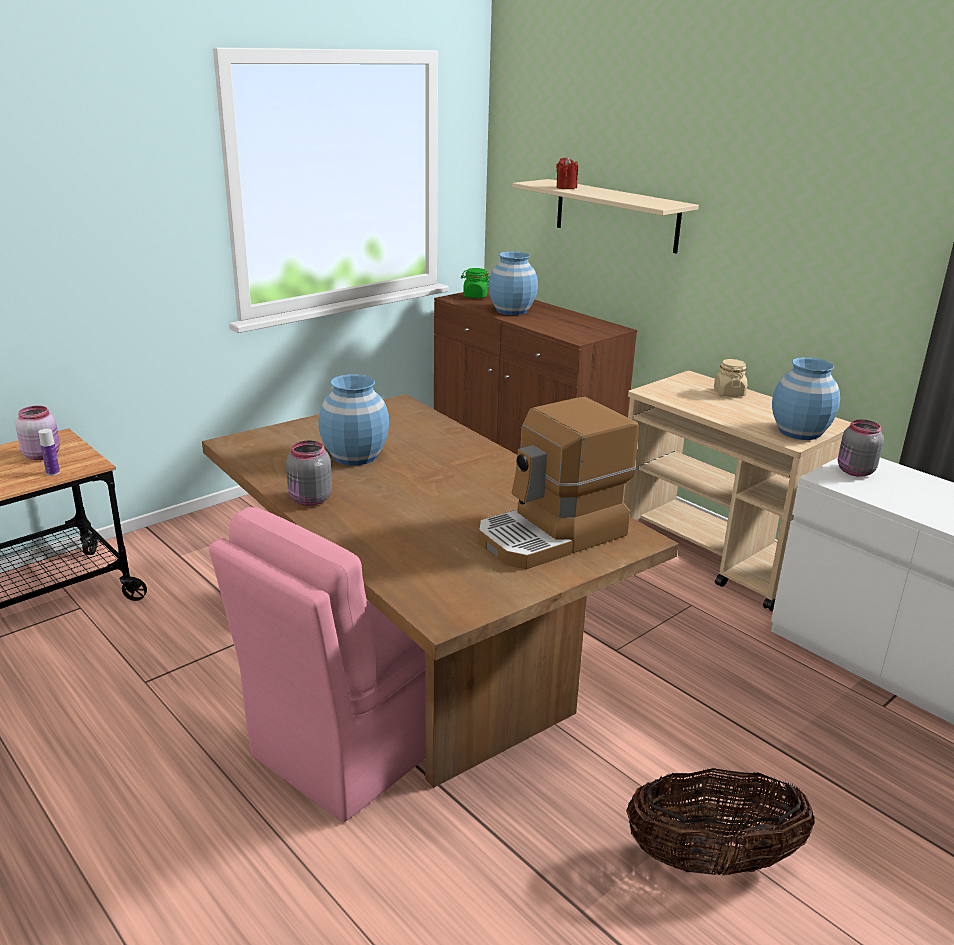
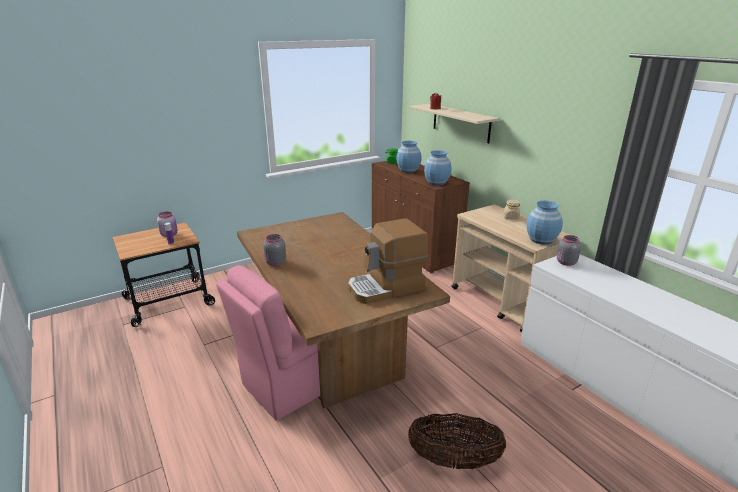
camera: 10 degrees right, 0 degrees up
(354, 456) = (305, 242): blue vase -> blue vase (436, 182)

